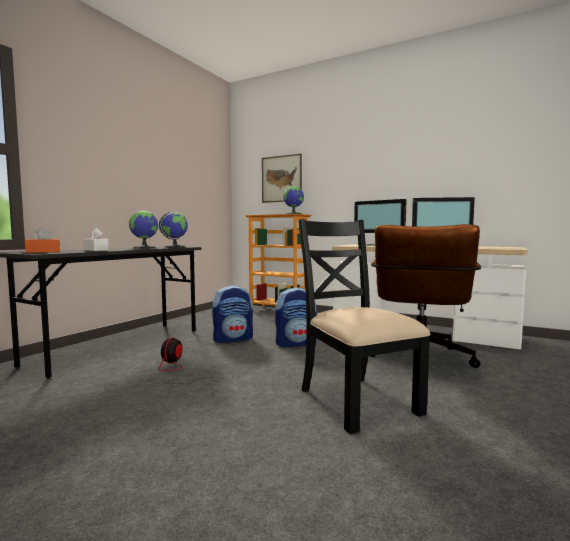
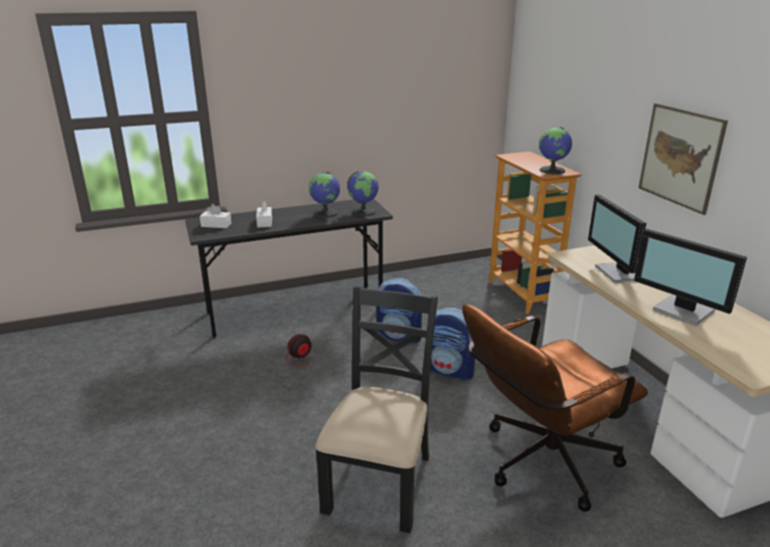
camera: 40 degrees right, 20 degrees up
(43, 252) = (216, 225): orange tissue box -> white tissue box
(281, 179) = (559, 103): picture -> picture (680, 157)

